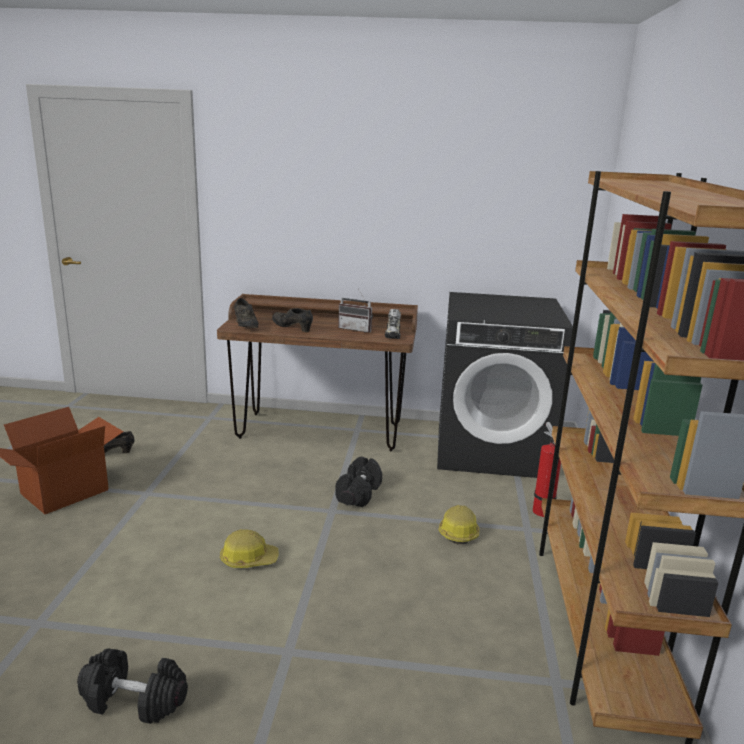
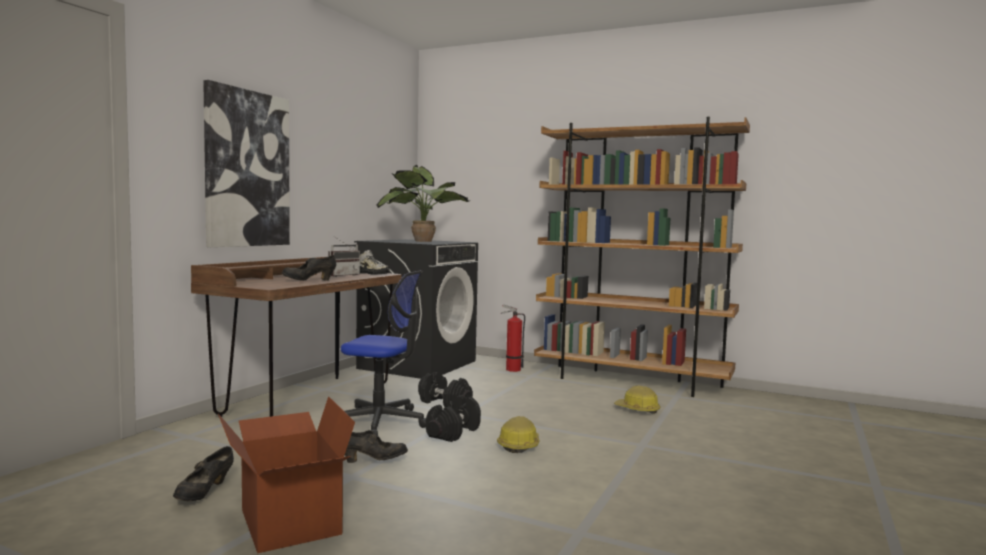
camera: 70 degrees left, 15 degrees down
(133, 701) = (691, 493): black dumbbell -> black dumbbell (453, 432)
(246, 326) = (275, 285): black shoe -> black shoe (373, 461)
(279, 475) = (381, 422): none -> office chair
(308, 214) = (247, 169): none -> picture
(458, 531) = (523, 389): hard hat -> hard hat (637, 409)
(509, 308) = (421, 241): none -> potted plant

